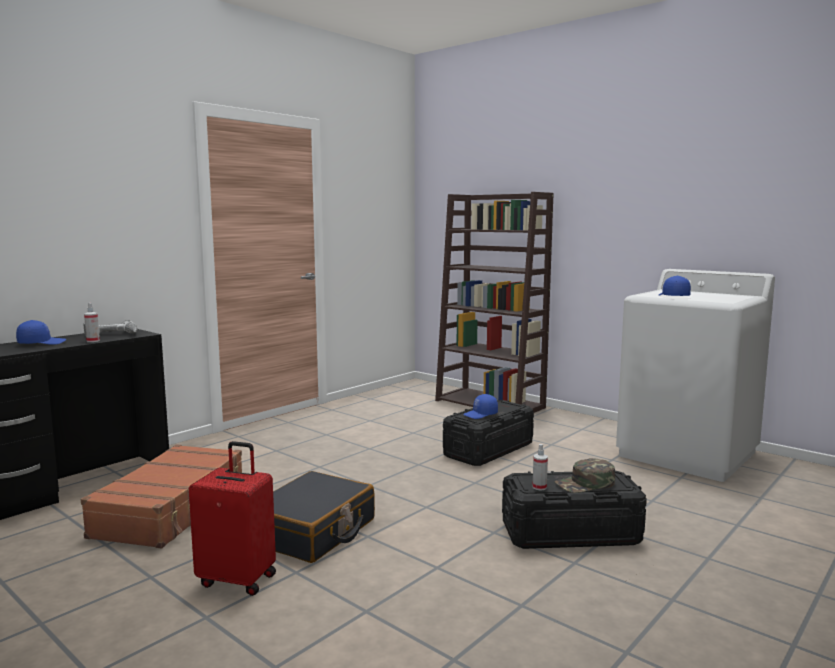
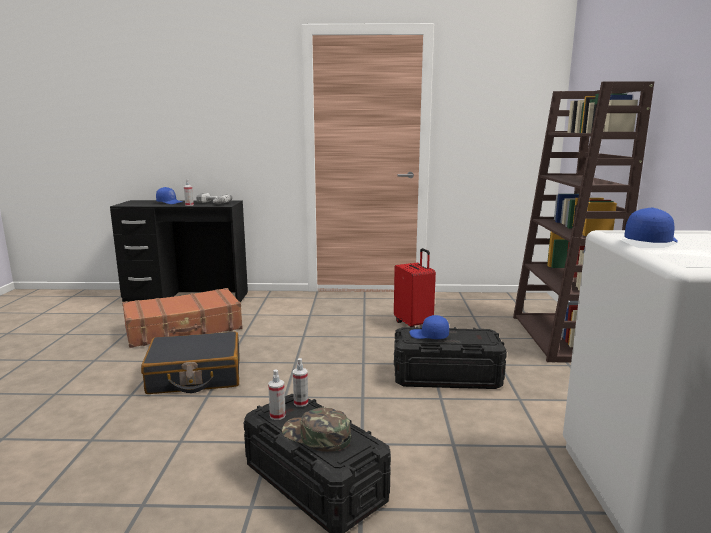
camera: 50 degrees right, 5 degrees up
(238, 579) = (108, 382): red suitcase -> red suitcase (414, 325)
(531, 475) = (301, 402): none -> spray bottle

